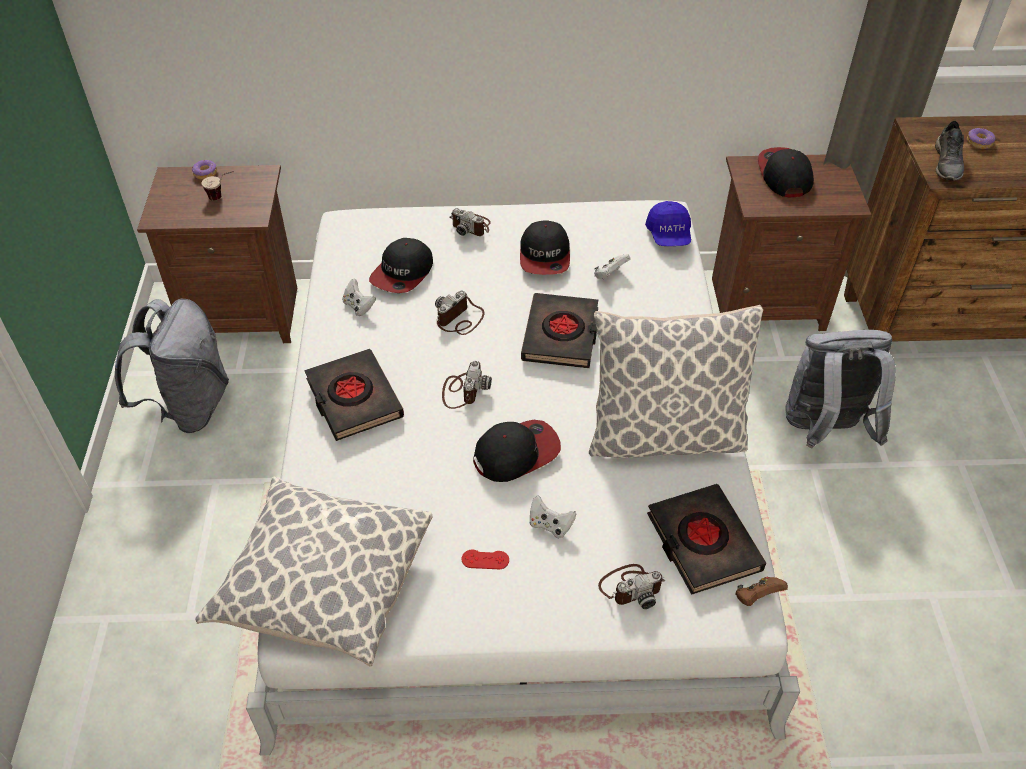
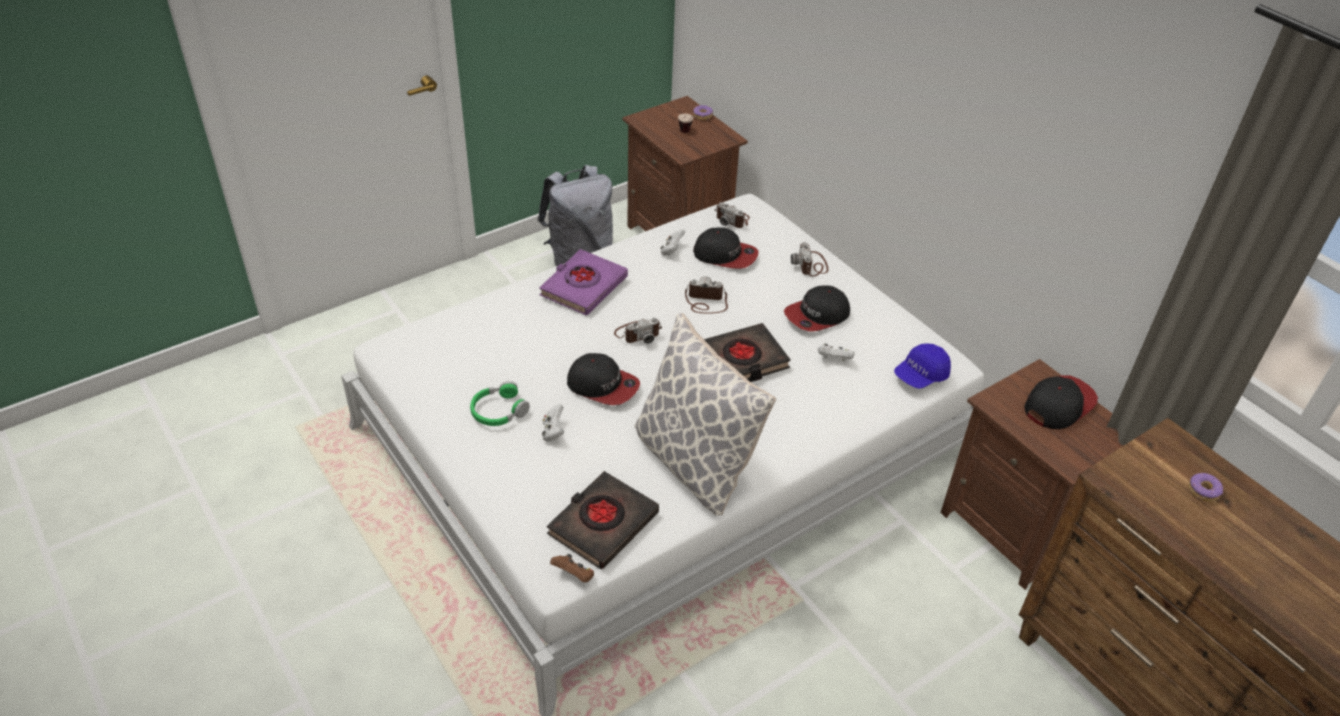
camera: 55 degrees right, 5 degrees down
(323, 585) = (424, 346): pillow -> none
(354, 399) = (583, 287): black book -> purple book
(403, 273) = (725, 255): cap -> cap turned 150 degrees counterclockwise
(485, 559) = (498, 411): red game controller -> green headphones
(631, 587) = (531, 497): camera -> camera (732, 219)
(824, 430) = (894, 633): grey backpack -> none
(948, 163) = (1136, 476): grey shoe -> none

